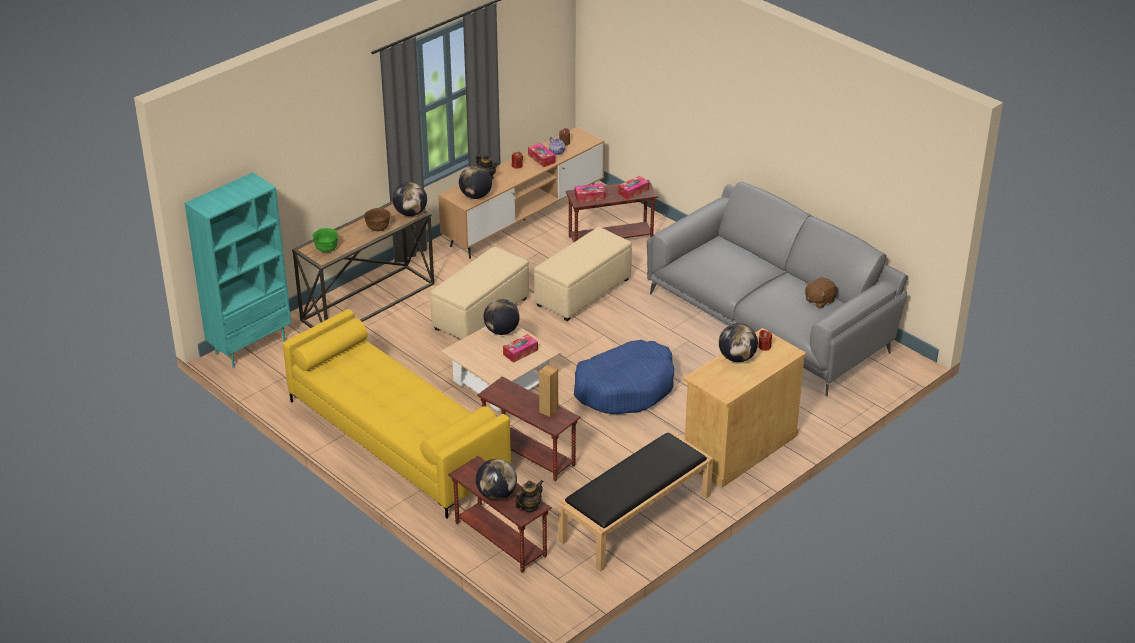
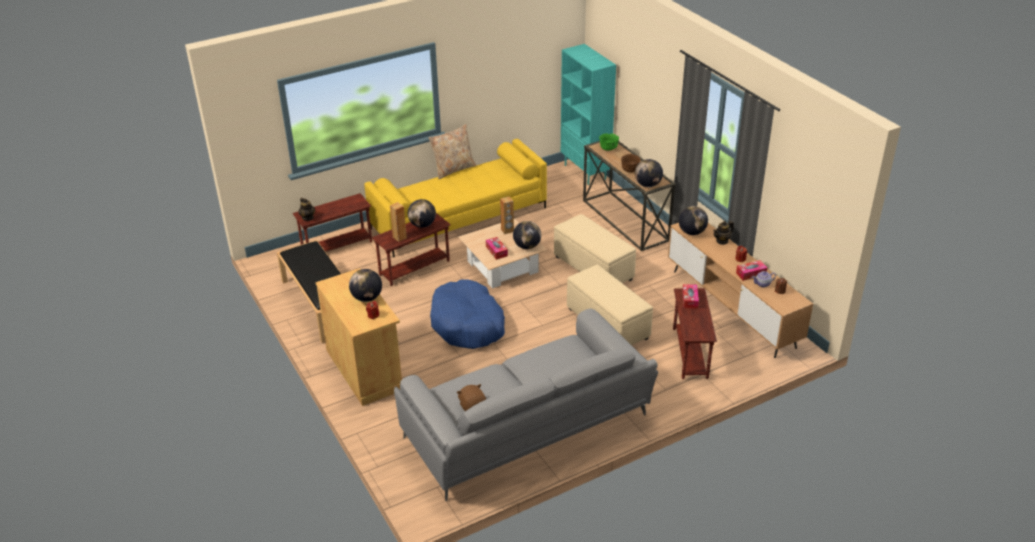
camera: 105 degrees right, 0 degrees up
(350, 408) = (453, 169): none -> beige pillow
(471, 351) = (507, 230): none -> brown speaker
(496, 494) = (328, 207): globe -> globe (422, 225)
(633, 191) = (694, 326): tissue box -> none

